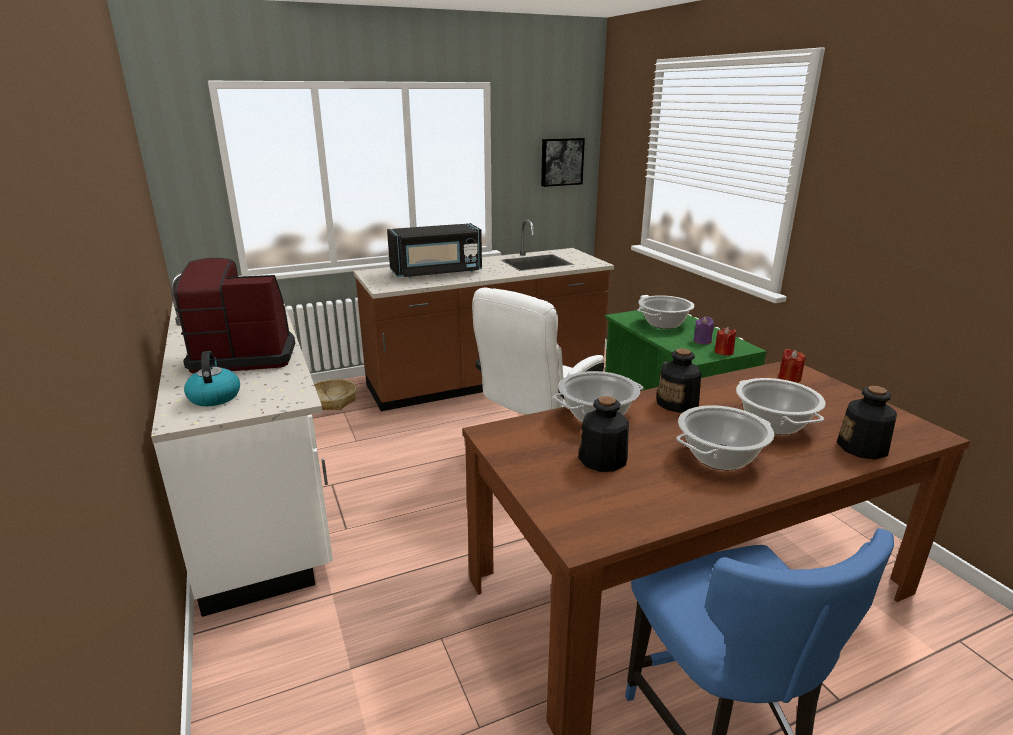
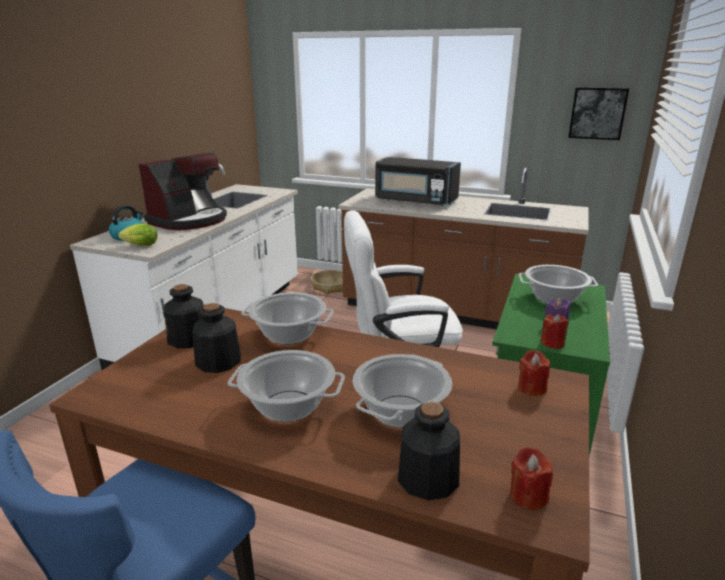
camera: 45 degrees right, 0 degrees up
(244, 355) = (189, 220): coffee machine -> coffee machine turned 90 degrees clockwise
(266, 400) = (139, 245): none -> lettuce
(677, 403) = (366, 355): bottle -> bottle (188, 339)
(903, 429) = (528, 496): none -> red candle

